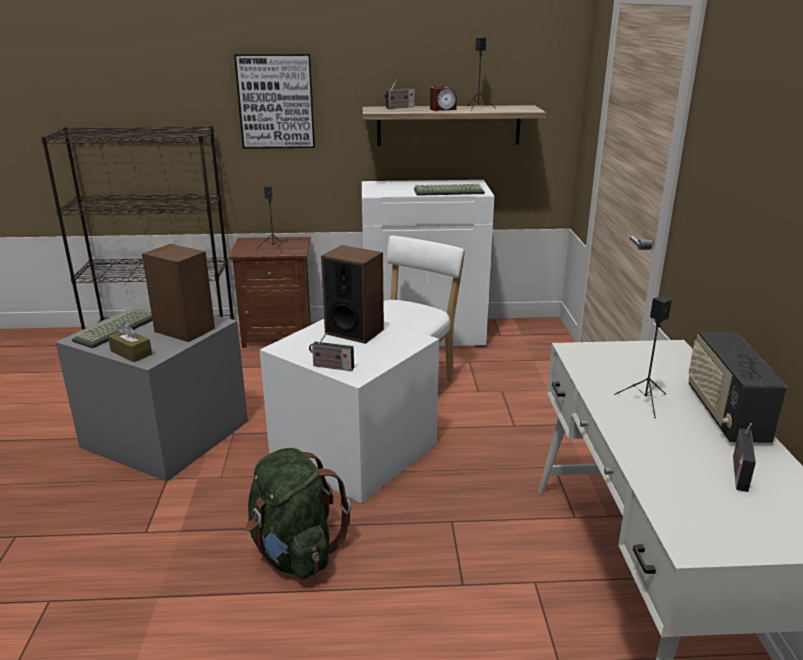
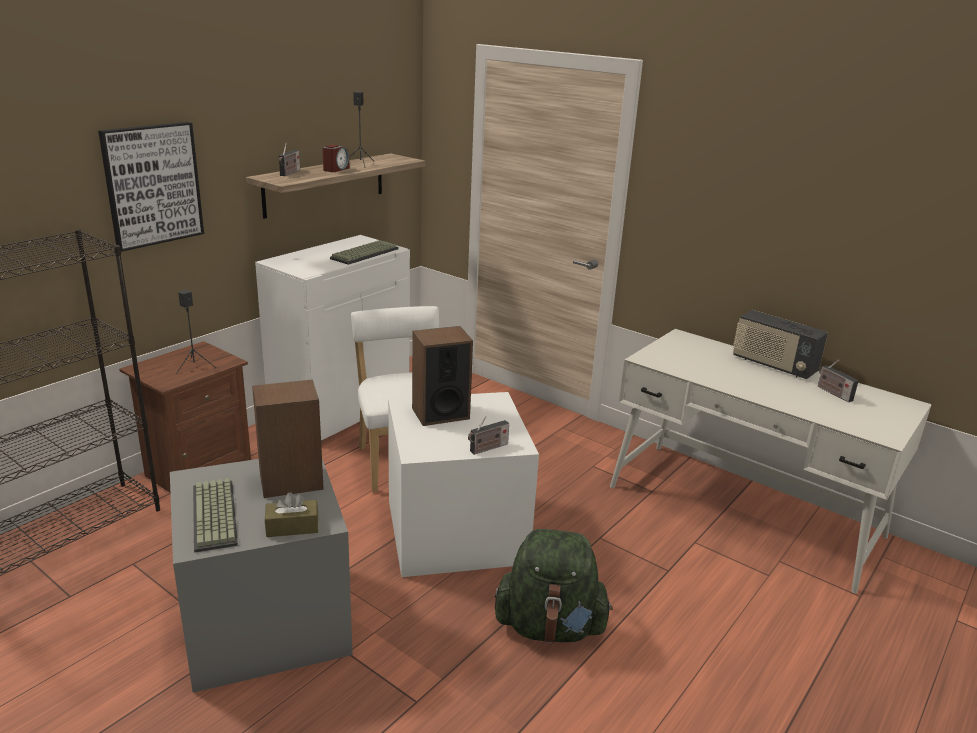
camera: 50 degrees left, 0 degrees up
(645, 402) = (736, 375): black speaker -> none

